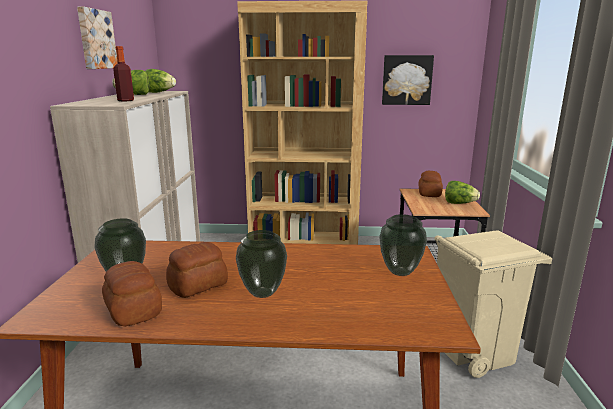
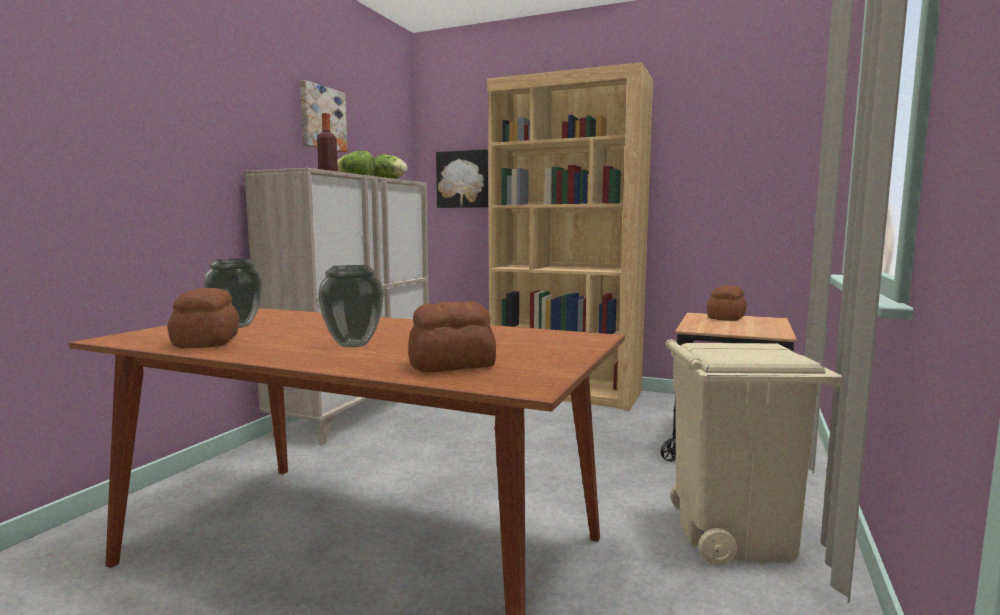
camera: 20 degrees right, 10 degrees down
(199, 285) = (296, 335): bread -> bread (453, 365)
(399, 272) = (547, 346): vase -> none
(406, 80) = (715, 171): picture -> picture (463, 179)
(459, 203) = (760, 327): lettuce -> none

